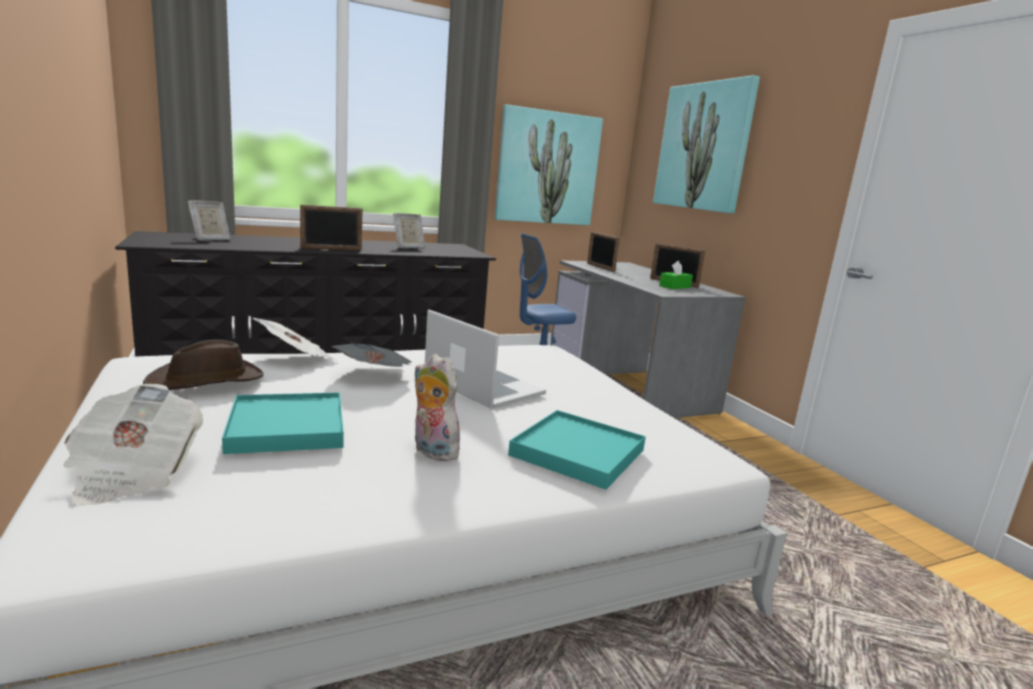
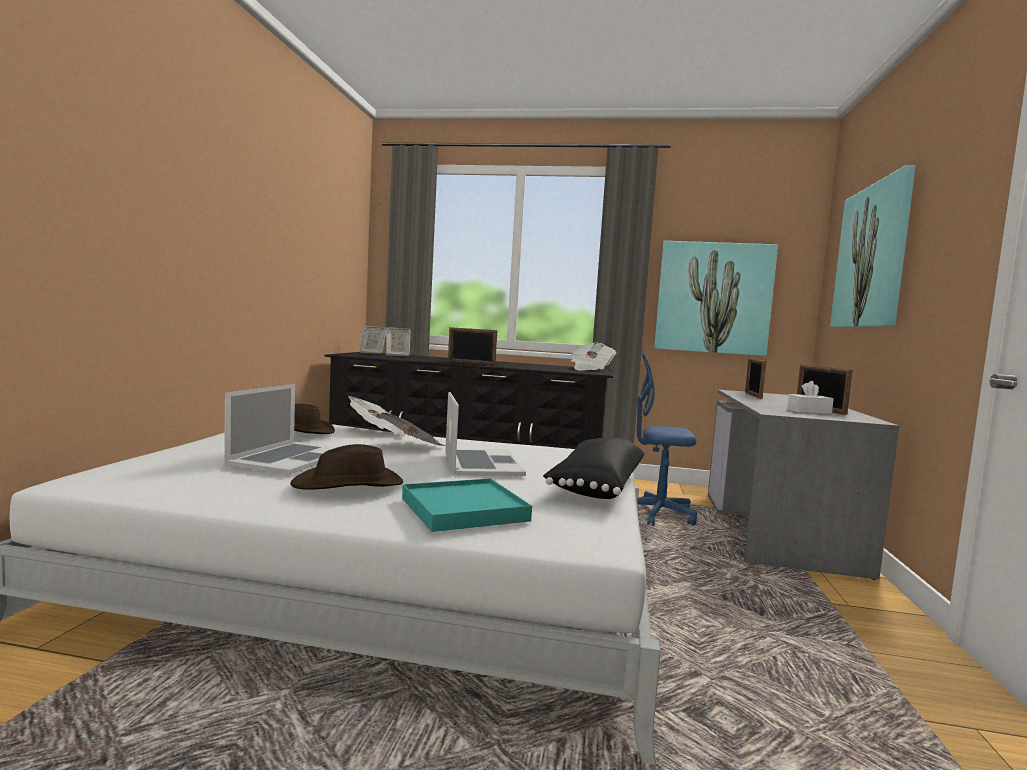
camera: 35 degrees right, 10 degrees down
(133, 472) = (174, 461): newspaper -> newspaper (590, 369)
(287, 427) = (289, 458): turquoise tray -> laptop
(408, 247) = (545, 367): picture frame -> picture frame (372, 353)
(431, 451) = (349, 485): plush toy -> brown hat
(605, 392) = (595, 486): none -> black pillow
(675, 287) = (809, 411): green tissue box -> white tissue box

